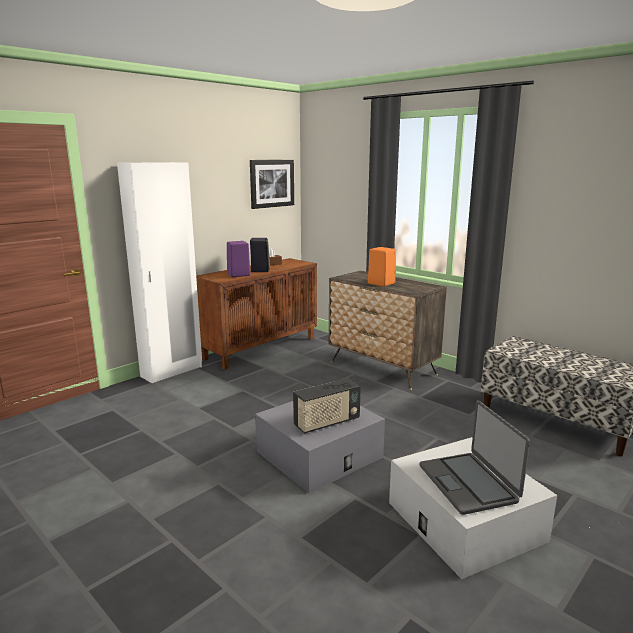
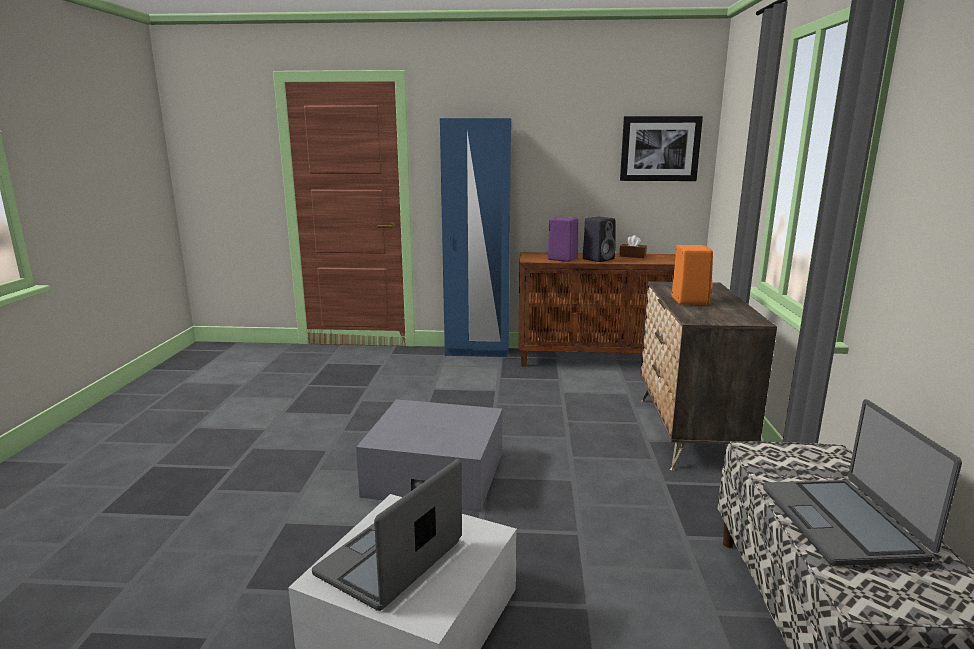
camera: 50 degrees right, 0 degrees up
(172, 371) = (477, 352): white wardrobe -> blue wardrobe
(327, 423) = (424, 434): radio -> none
(573, 363) = (843, 522): none -> laptop

